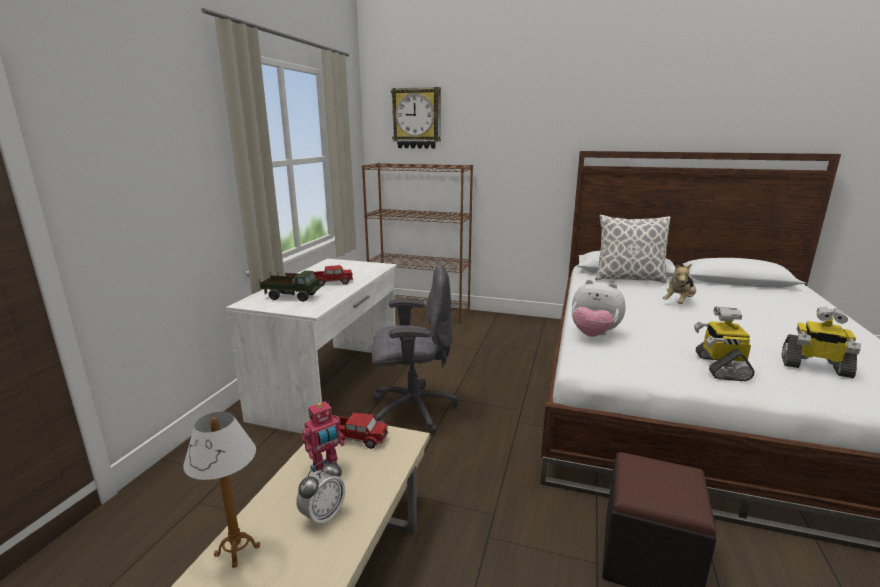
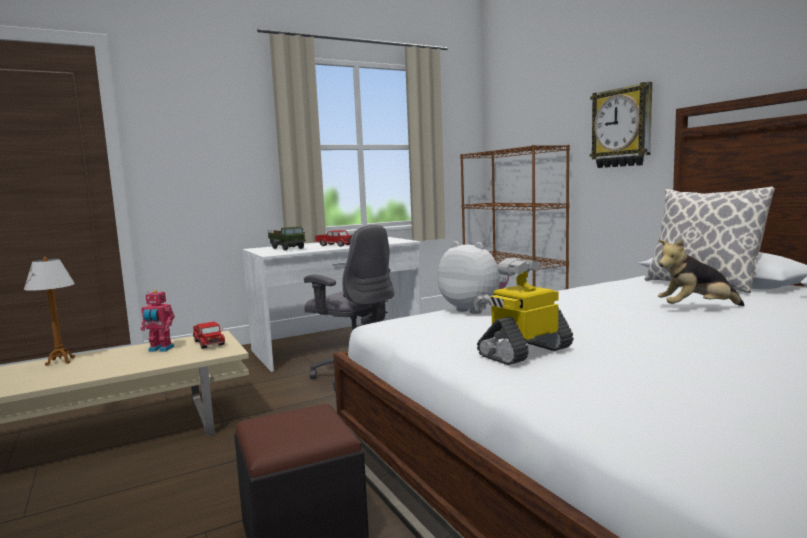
camera: 45 degrees right, 10 degrees down
(323, 516) = (111, 364): alarm clock -> none
(417, 118) = (523, 101): wall clock -> wall clock (622, 127)
(593, 335) = (474, 309): plush toy -> plush toy turned 150 degrees clockwise
(815, 367) = (677, 384): toy robot -> none

